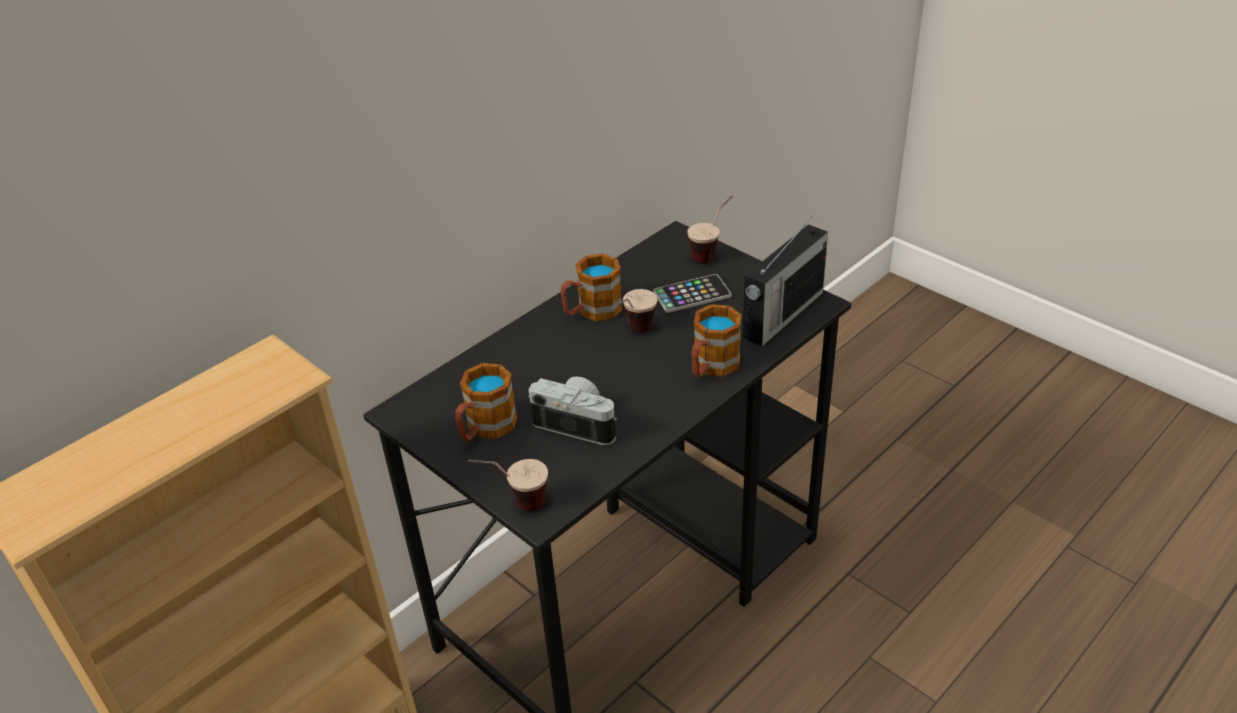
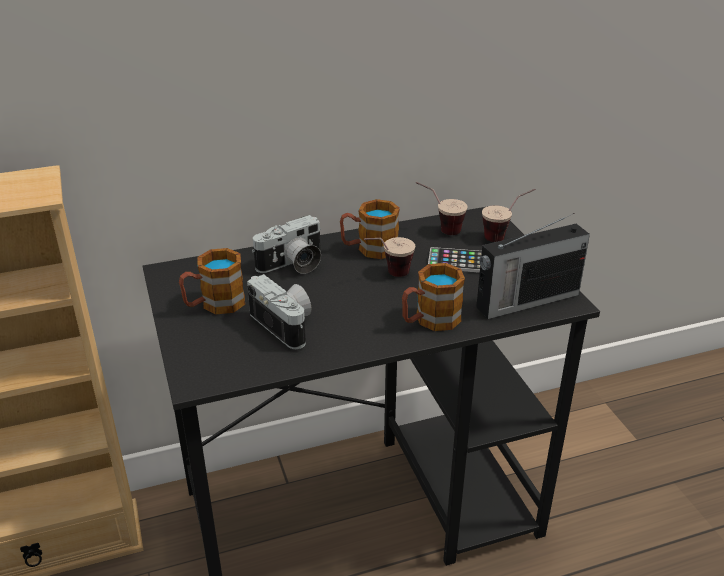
camera: 25 degrees right, 5 degrees down
(514, 504) = (184, 366): cup -> cup (439, 229)
(529, 356) = (293, 265): none -> camera

